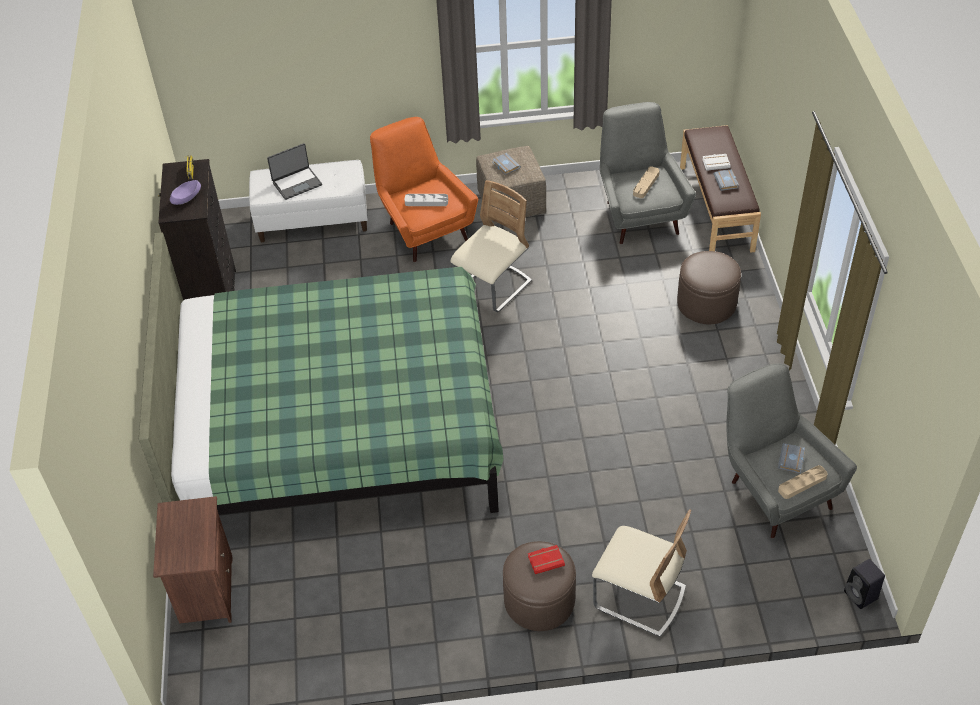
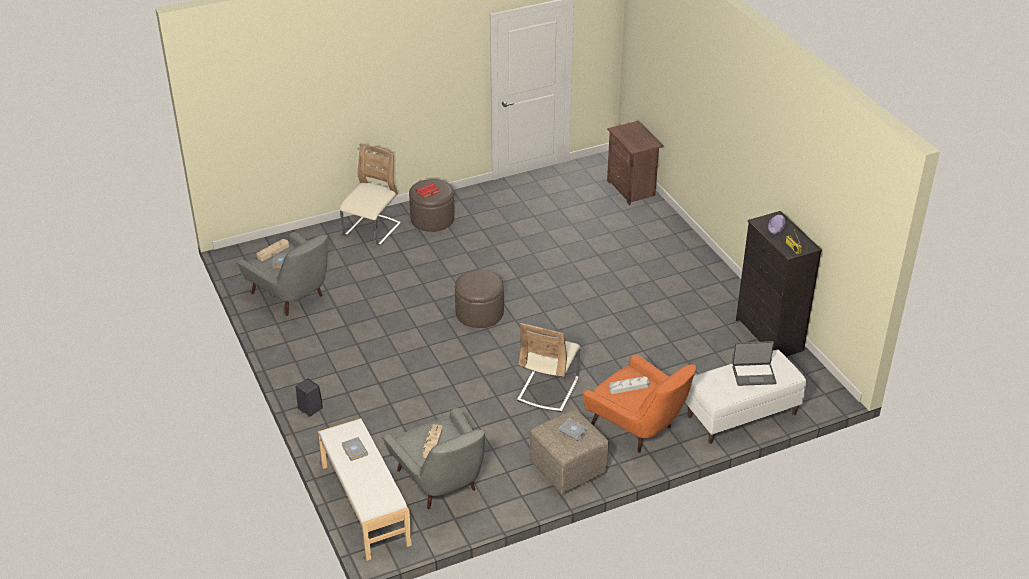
camera: 160 degrees right, 10 degrees down
(297, 183) = (753, 374): laptop -> laptop turned 135 degrees counterclockwise
(337, 426) = (611, 276): green bed -> none
(639, 597) = (372, 230): beige chair -> beige chair turned 105 degrees clockwise
(706, 303) = (359, 411): brown ottoman -> brown ottoman (479, 313)
(716, 163) = (367, 469): white book -> none
(717, 208) = (364, 505): brown bench -> white bench
(861, 596) = (233, 255): black speaker -> black speaker (309, 408)

